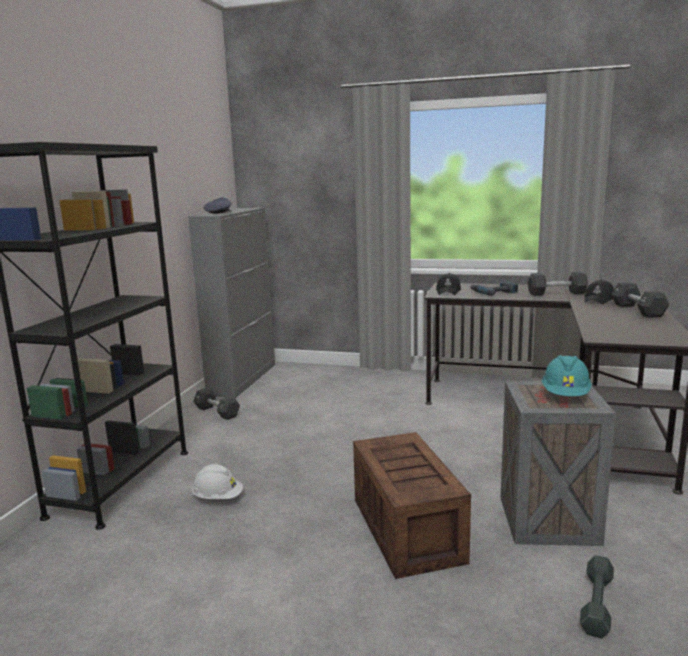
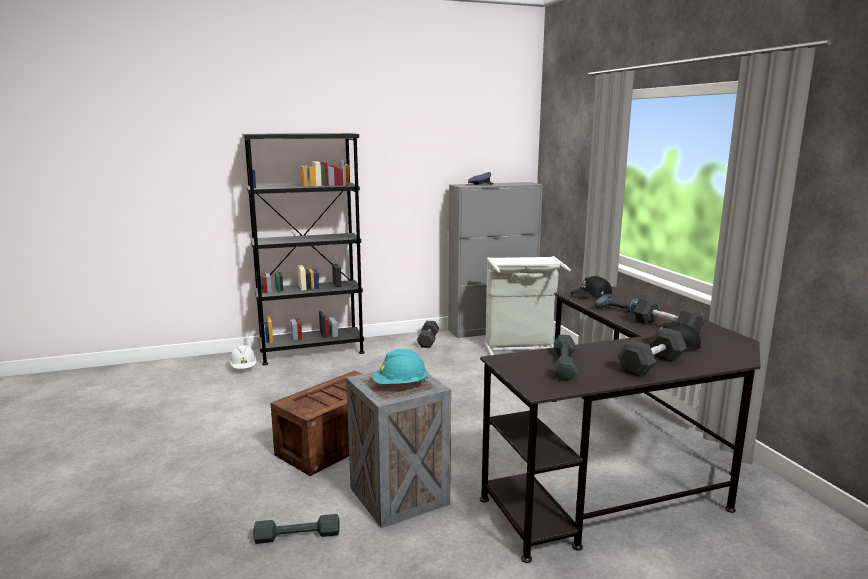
camera: 55 degrees right, 0 degrees up
(218, 498) = (319, 379): white hard hat -> white hard hat (243, 368)
(312, 383) = (521, 350): none -> grey laundry basket
(623, 326) = (564, 364): none -> grey dumbbell

